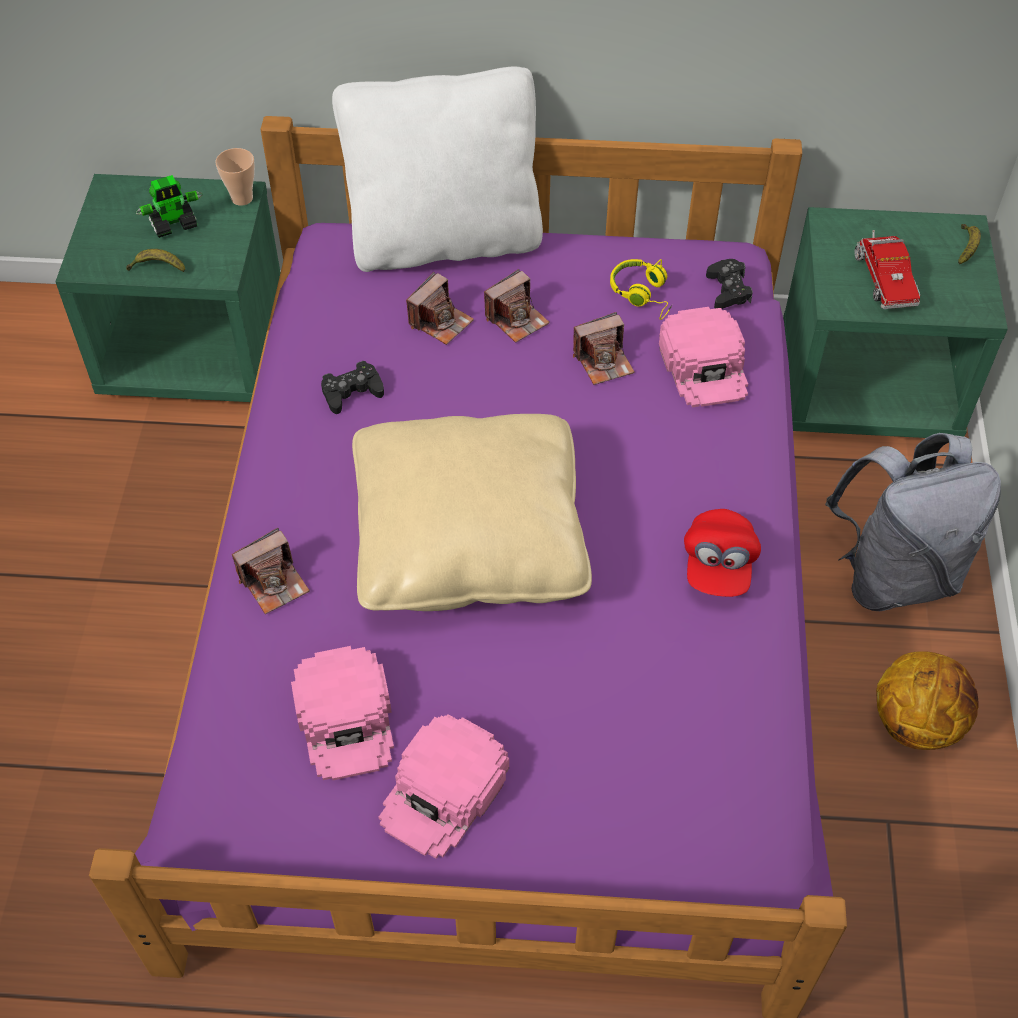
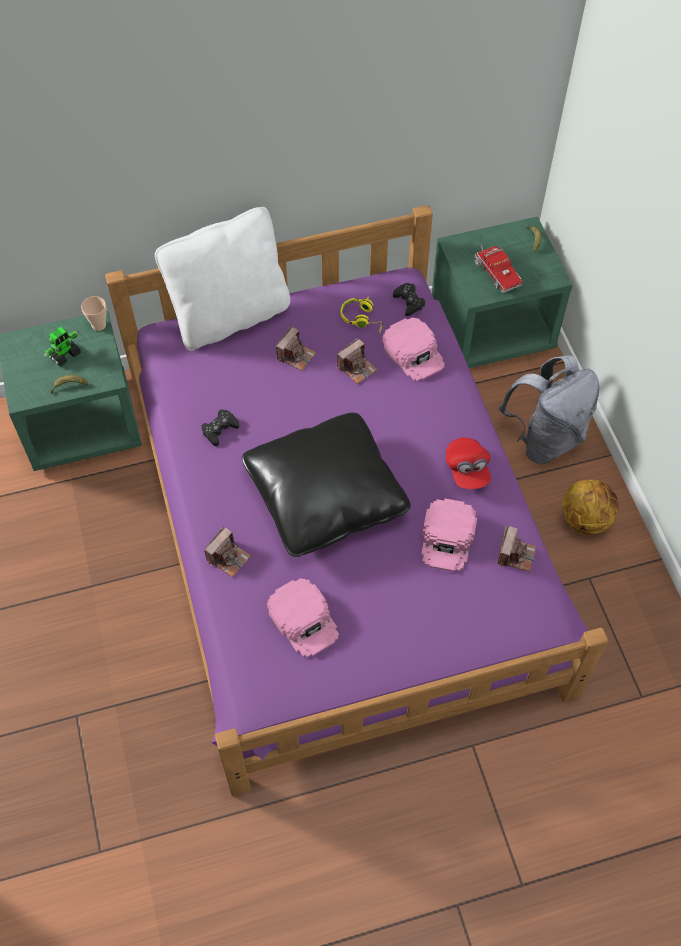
camera: 20 degrees left, 5 degrees up
(440, 322) = (252, 370): camera -> camera (515, 554)
(444, 791) = (374, 641): pink cap -> pink cap (448, 538)
(469, 537) = (325, 496): beige pillow -> black pillow

